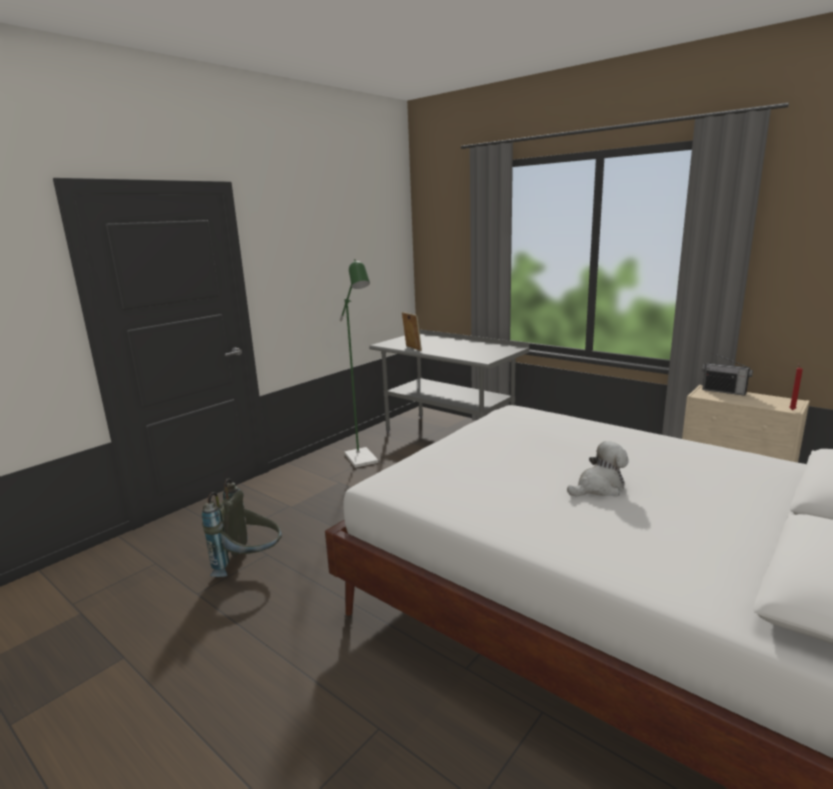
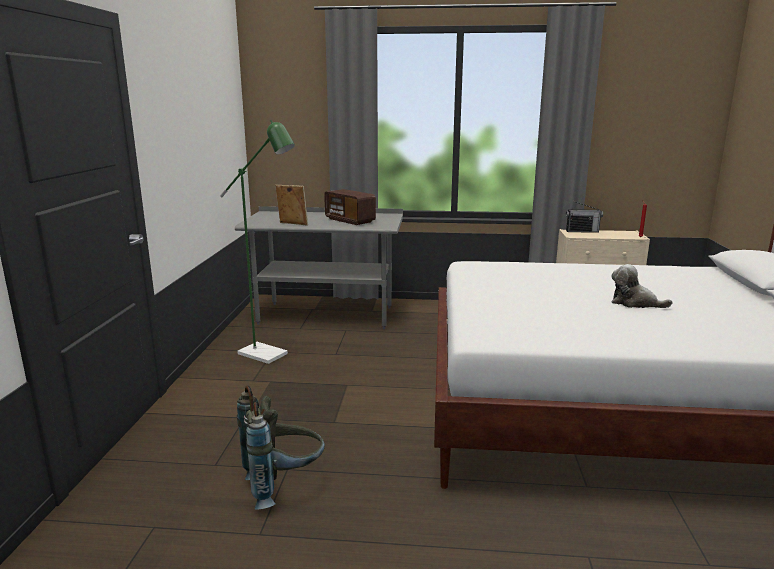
camera: 35 degrees left, 0 degrees up
(465, 350) = (350, 220): none -> radio
(599, 488) = (634, 303): plush toy -> plush toy turned 90 degrees counterclockwise

